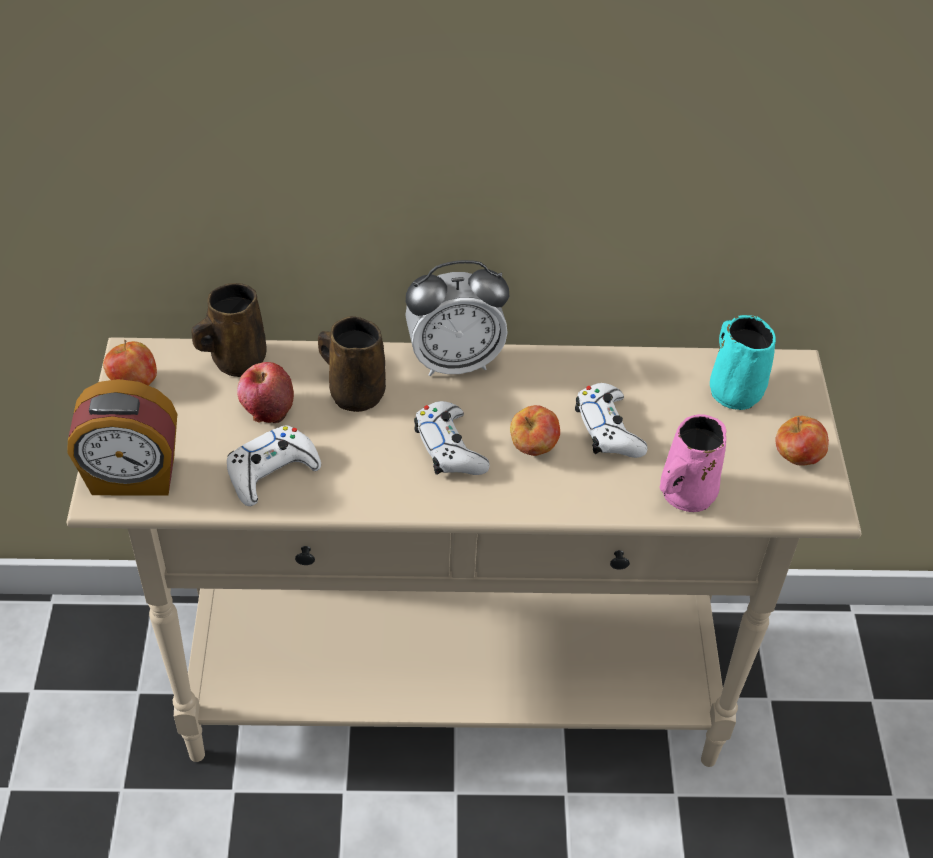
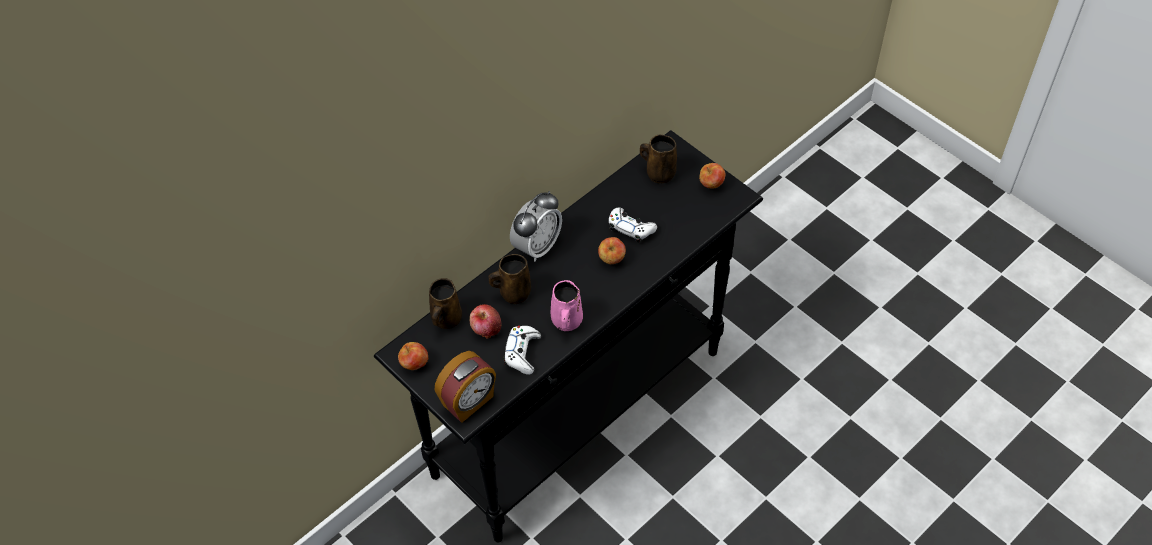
camera: 40 degrees left, 5 degrees up
(449, 448) = (580, 285): white game controller -> none
(456, 690) = (579, 412): beige console table -> black console table
(685, 494) = (688, 232): pink mug -> pink mug (566, 322)
(734, 390) = (659, 173): turquoise mug -> brown mug

